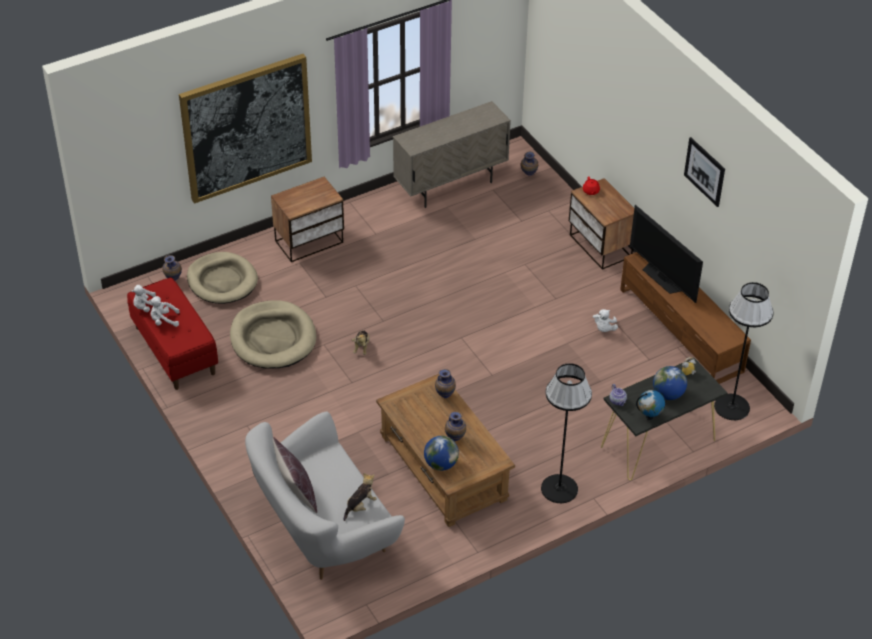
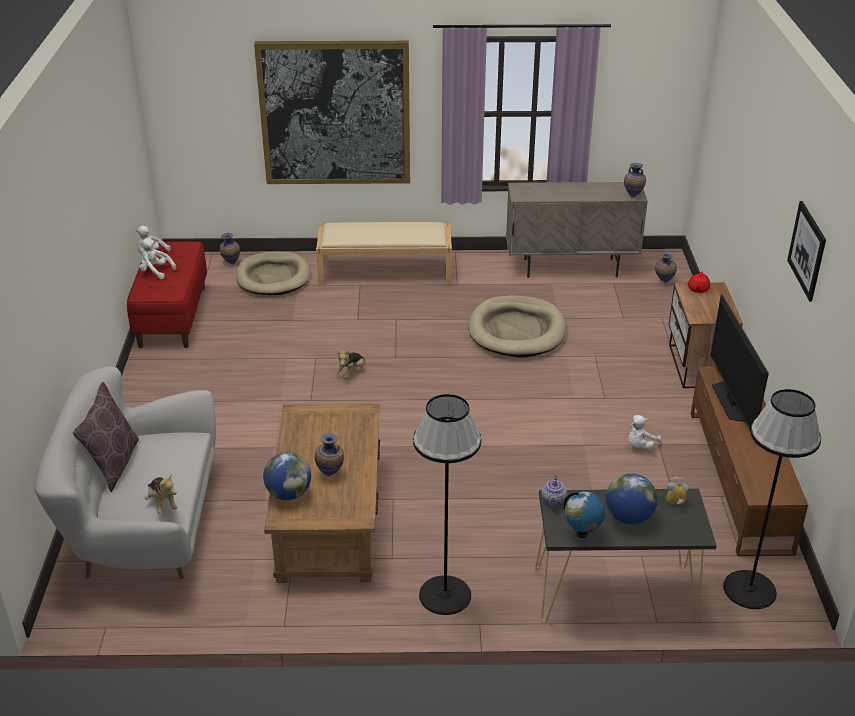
camera: 30 degrees right, 10 degrees down
(273, 338) = (272, 336): beige dog bed -> beige dog bed (516, 331)
(310, 242) = (386, 272): nightstand -> beige bench
(360, 506) = (162, 503): plush toy -> plush toy turned 75 degrees clockwise
(445, 396) = (361, 427): vase -> vase (633, 196)

